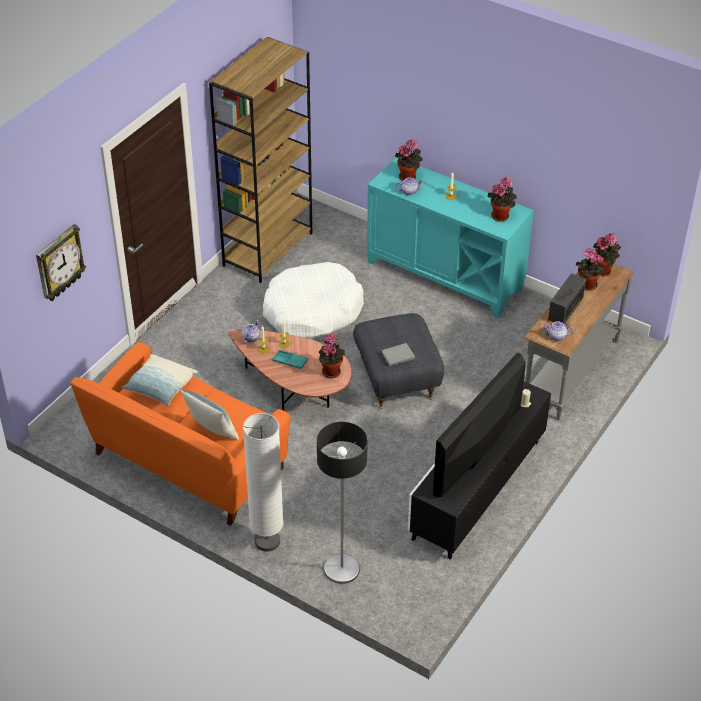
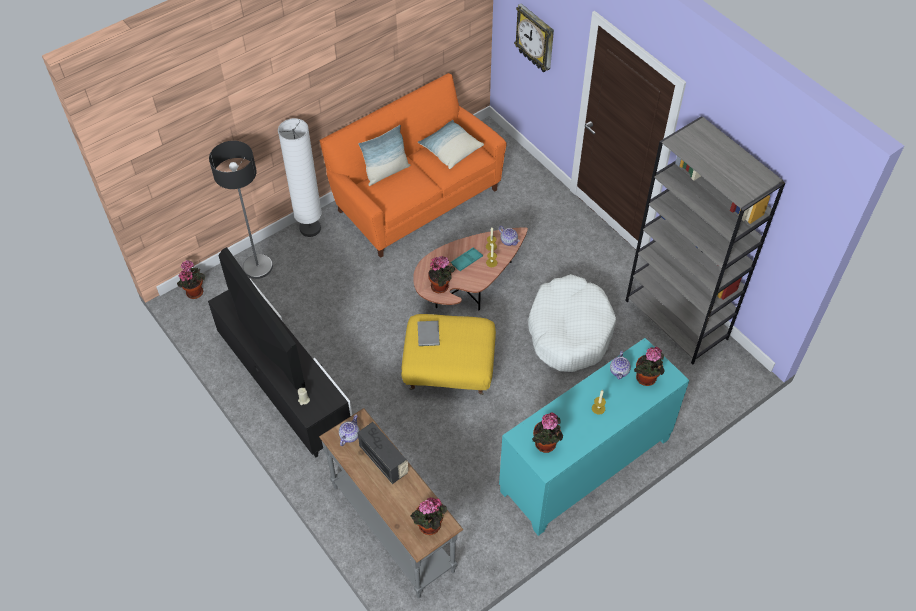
camera: 110 degrees right, 10 degrees up
(268, 249) = (677, 320): brown bookcase -> grey bookcase
(398, 378) = (448, 371): grey ottoman -> yellow ottoman
(586, 285) = (412, 498): potted plant -> potted plant (194, 291)

